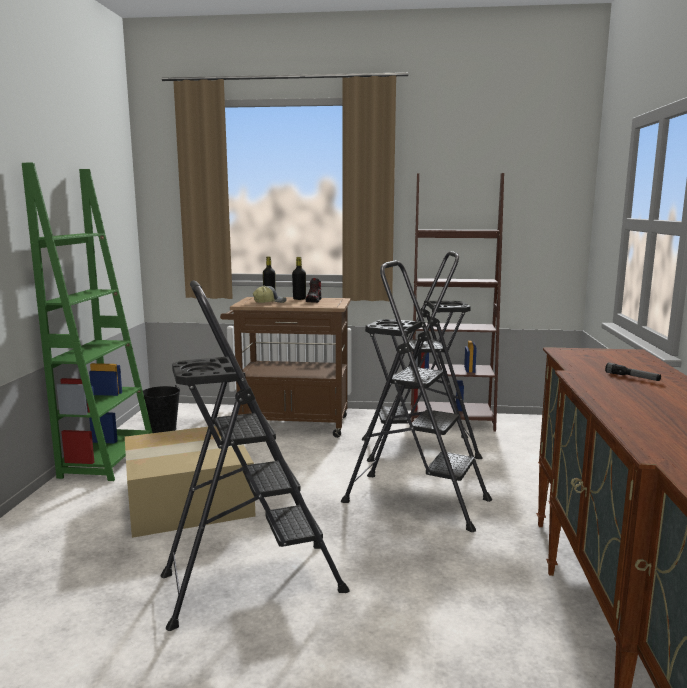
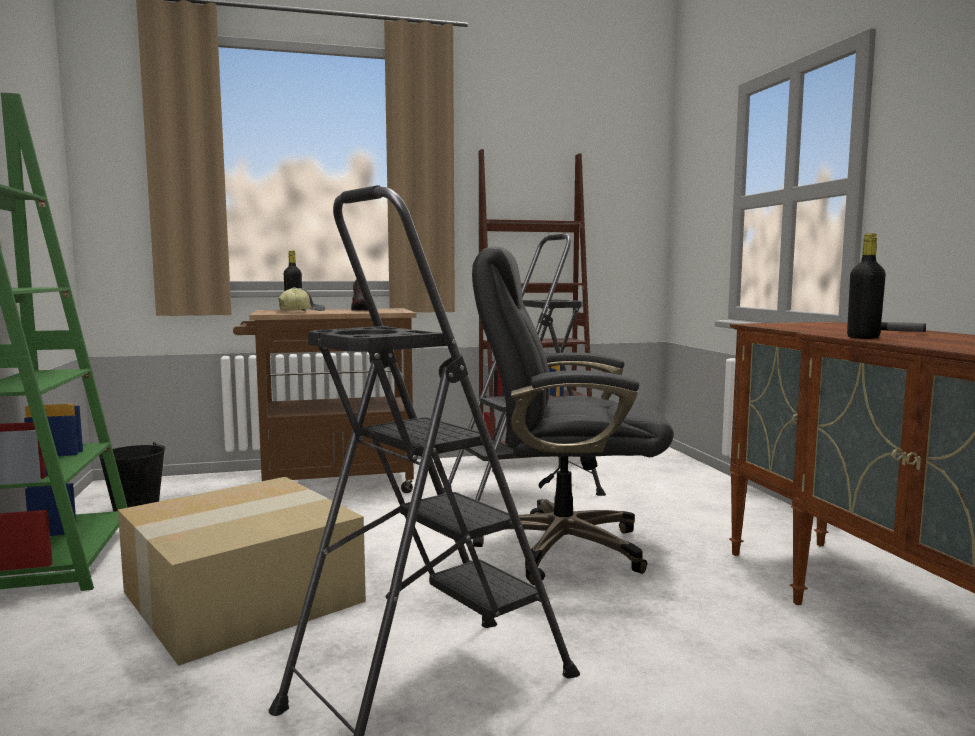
camera: 20 degrees left, 5 degrees down
(299, 299) = (337, 309): black bottle -> black bottle (863, 338)
(414, 500) = (566, 548): step ladder -> black office chair

